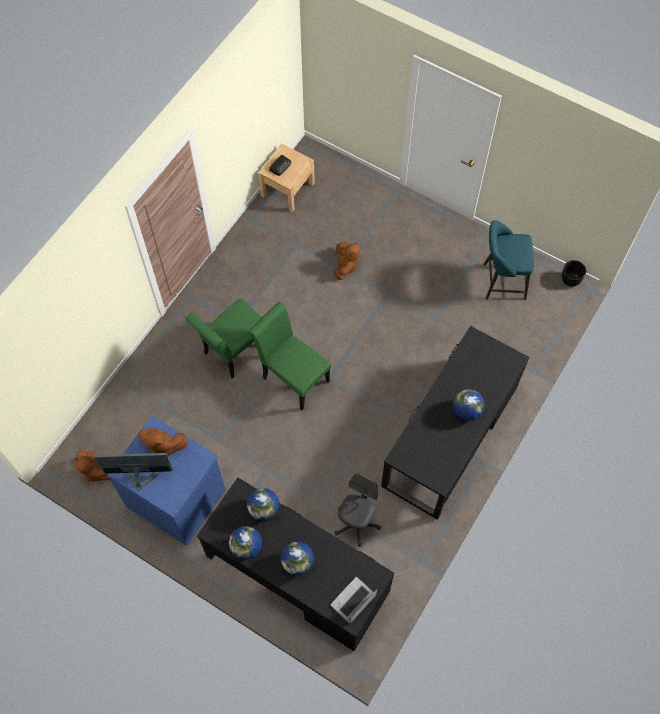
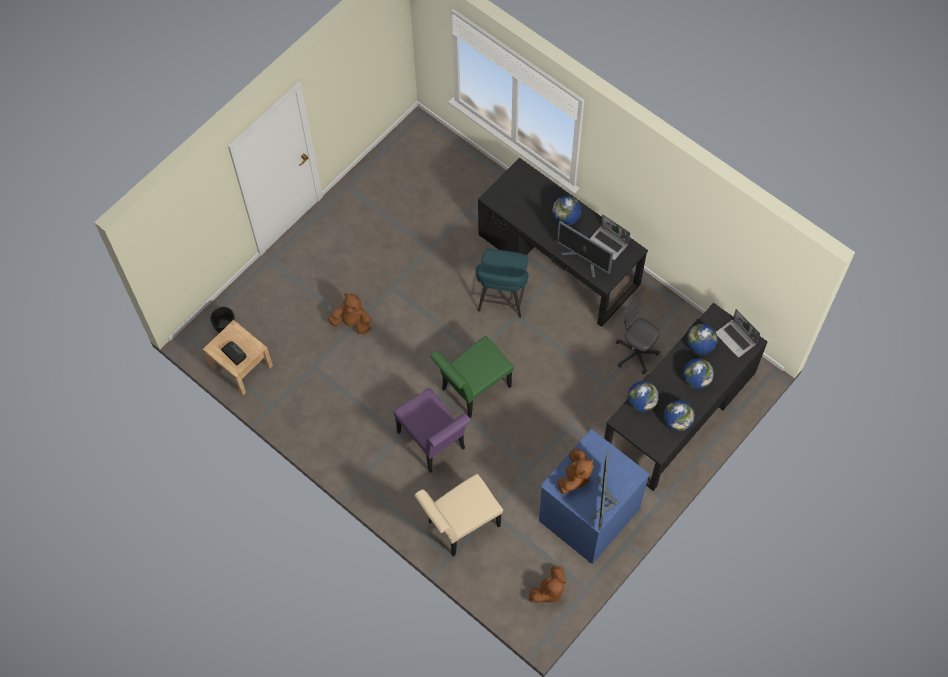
camera: 80 degrees left, 0 degrees up
(154, 385) = (460, 526): none -> beige chair
(233, 352) = (434, 443): green chair -> purple chair
(339, 563) = (700, 345): none -> globe
(420, 434) = (584, 260): none -> monitor
(445, 456) = (608, 243): none -> laptop
(501, 281) = (400, 185): turquoise stool -> turquoise stool (502, 299)
(570, 280) = (410, 126): black planter -> black planter (225, 326)

